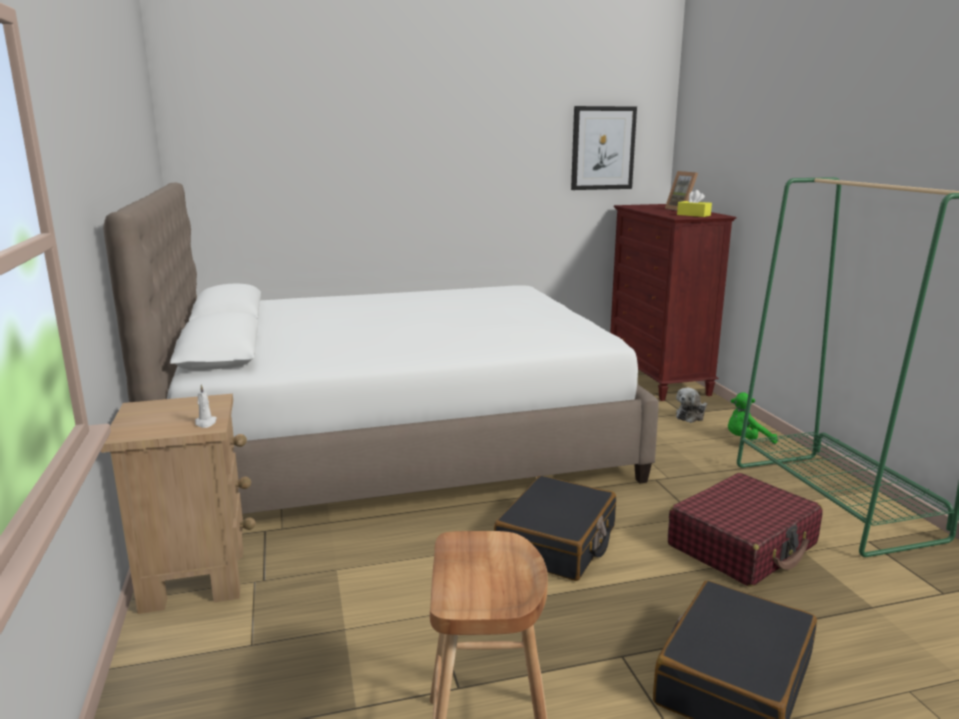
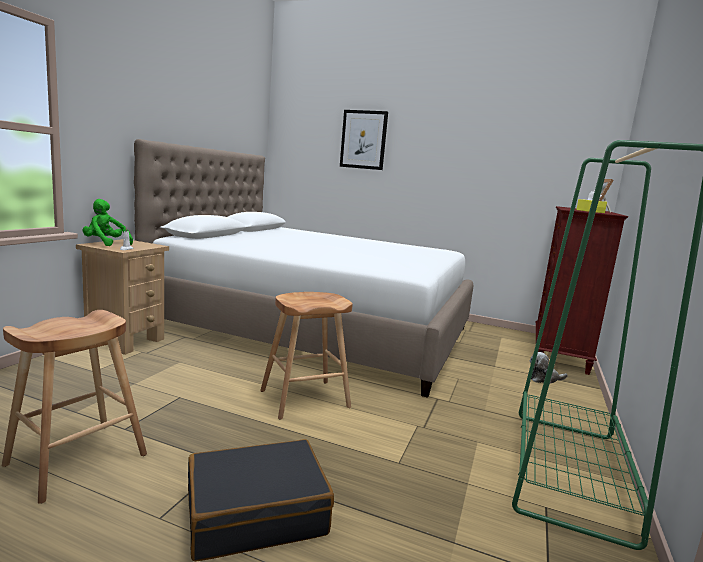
camera: 35 degrees right, 5 degrees down
(557, 543) = (304, 399): black suitcase -> brown stool
(603, 148) = (552, 160): picture -> picture (363, 140)
(743, 545) = (425, 456): red suitcase -> none
(746, 440) = (563, 407): green plush toy -> green plush toy (105, 243)

